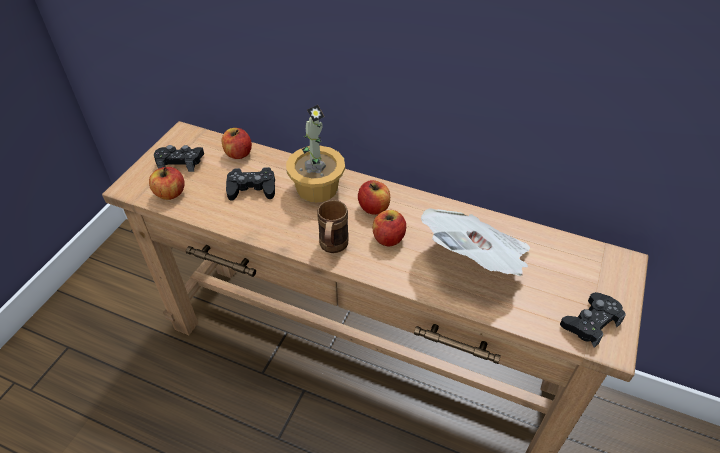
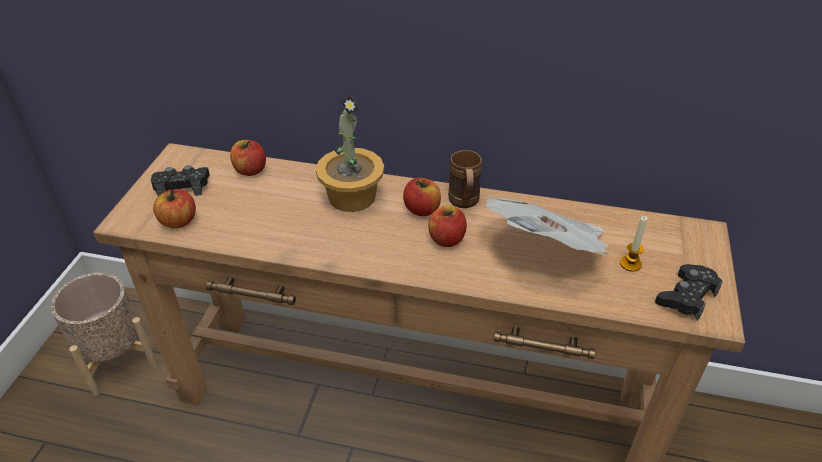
camera: 10 degrees left, 5 degrees down
(132, 287) = (116, 359): none -> beige planter
(252, 188) = (276, 205): black game controller -> none
(332, 248) = (386, 257): brown mug -> brown mug (464, 204)
(547, 284) = (630, 264): none -> candle

